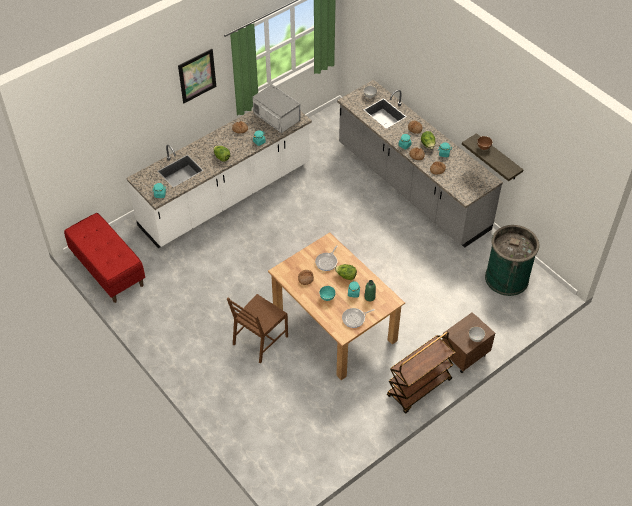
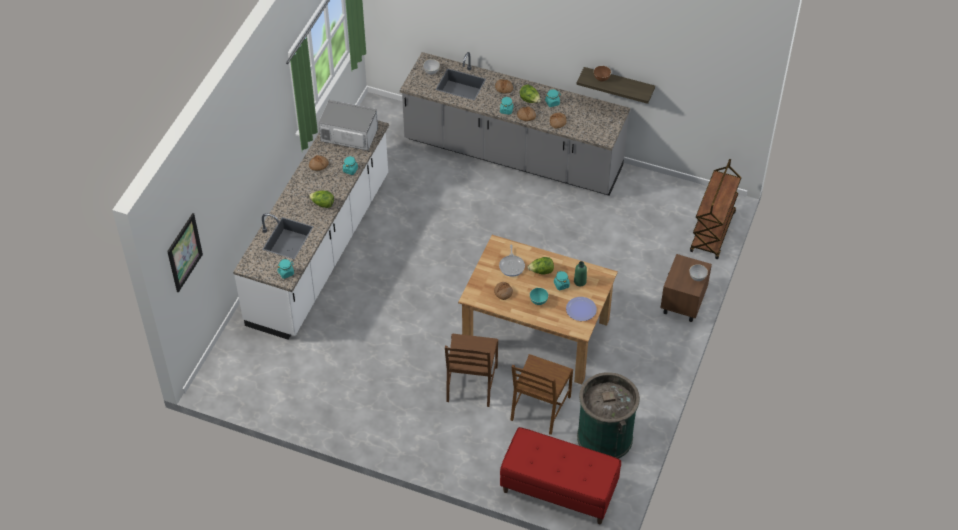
camera: 30 degrees left, 0 degrees up
(108, 270) = (249, 388): red bench -> red bench (558, 490)
(197, 75) = (265, 121): picture -> picture (184, 252)
(296, 383) = (540, 408): none -> brown chair
(355, 318) = (581, 309): frying pan -> plate
(419, 388) = (662, 356): brown cart -> brown cart (713, 233)
(506, 278) = (671, 208): green trash can -> green trash can (604, 437)

